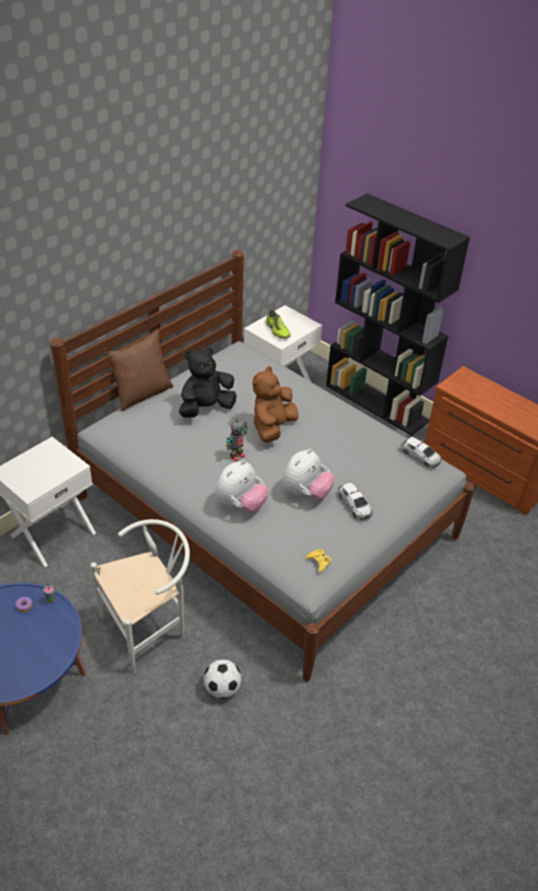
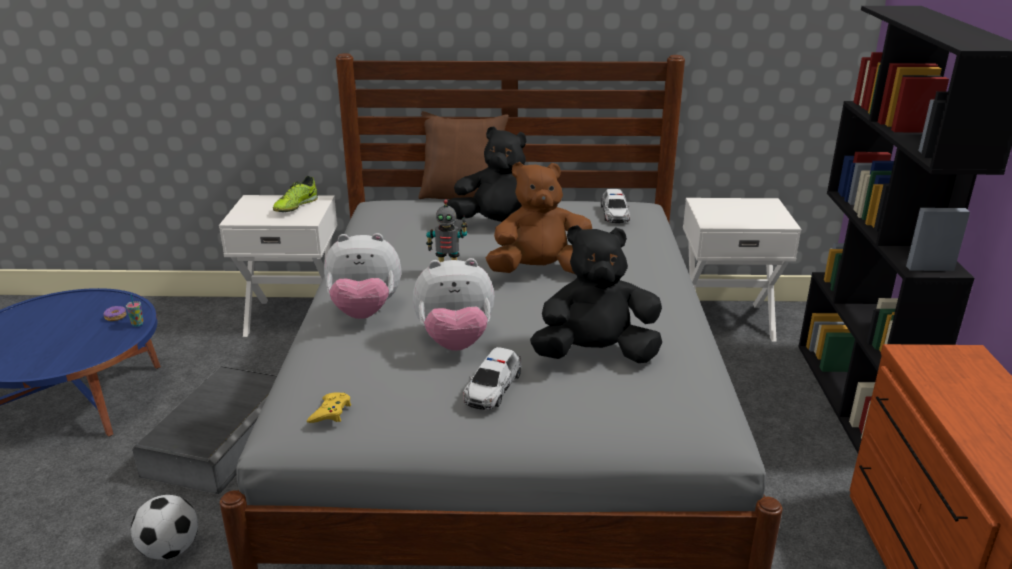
camera: 50 degrees right, 15 degrees down
(149, 628) = (221, 440): white chair -> grey storage box
(277, 331) = (724, 213): shoe -> shoe (295, 206)
(363, 461) = (595, 355): none -> black plush toy
(420, 456) = (699, 395): toy car -> toy car (614, 213)

